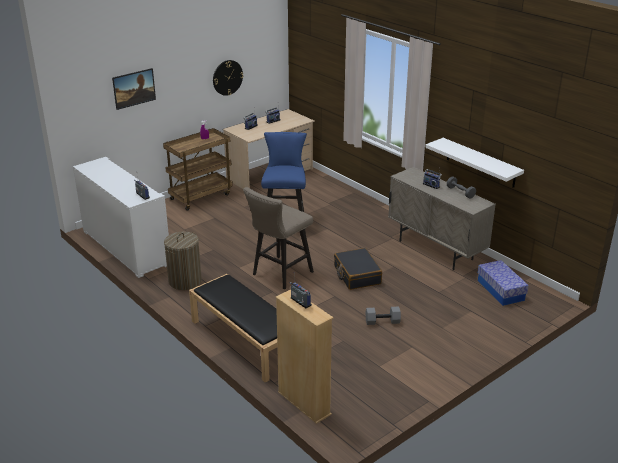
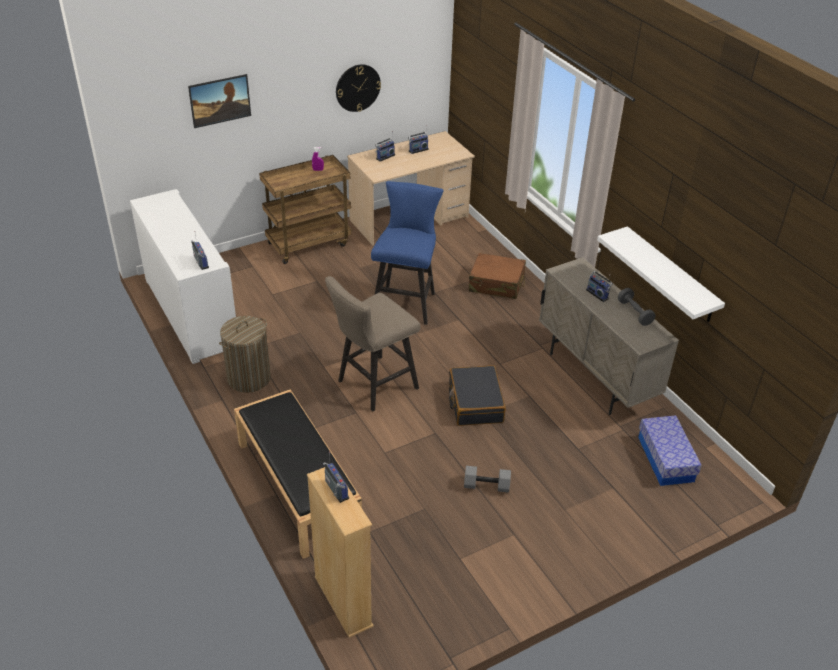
camera: 10 degrees right, 10 degrees up
(347, 205) = (496, 284): none -> brown suitcase

